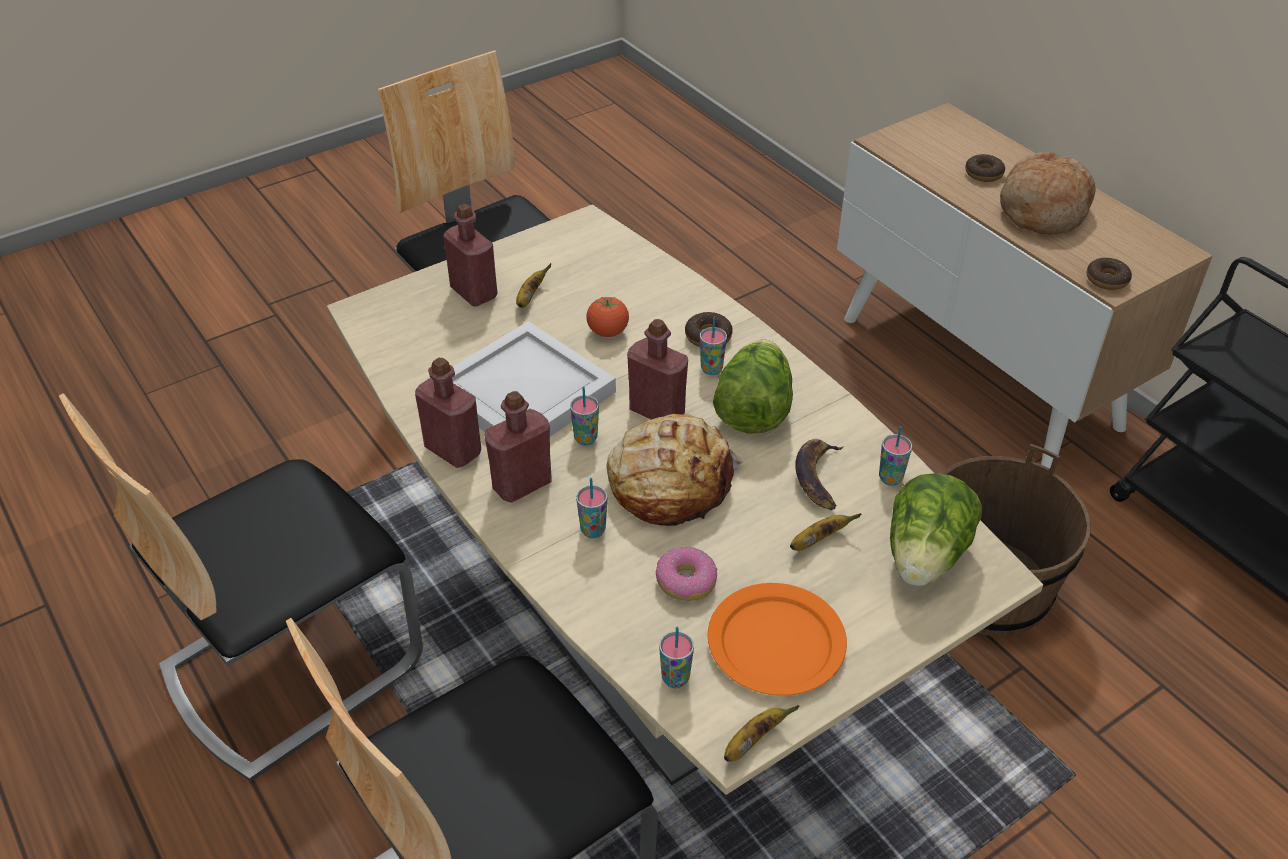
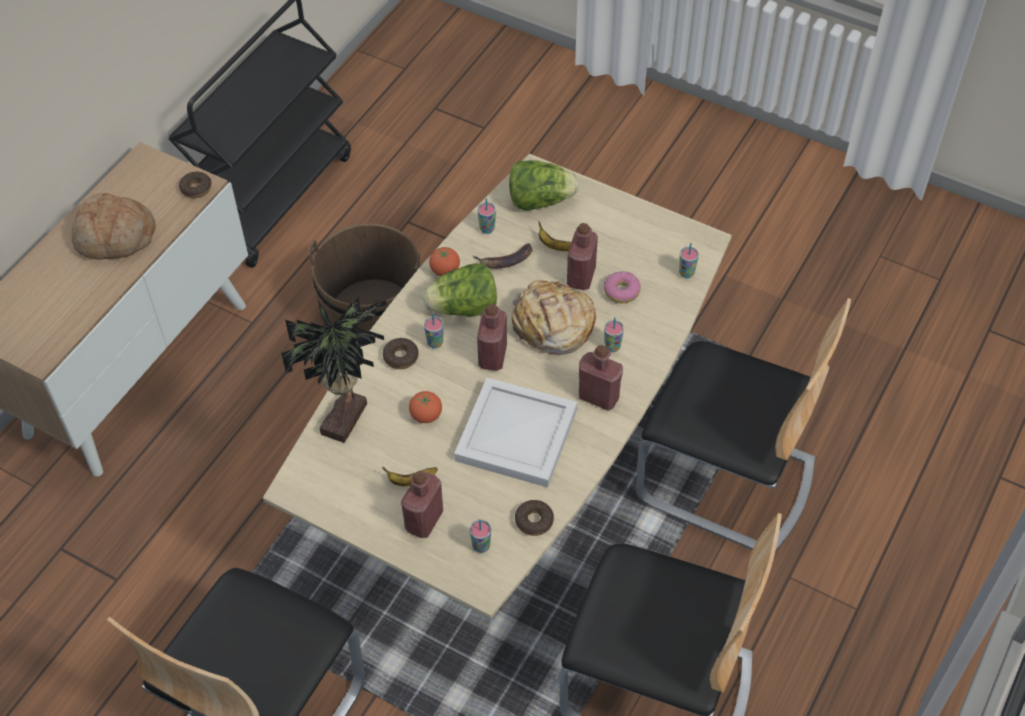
camera: 115 degrees left, 10 degrees up
(453, 450) = (592, 447): red bottle -> red bottle (581, 277)
(585, 439) = (540, 382): cup -> cup (481, 546)
(645, 276) = (348, 419): none -> potted plant
(753, 740) = (700, 233): banana -> none
(777, 643) = (637, 242): orange plate -> none
(830, 413) = (445, 271): none -> tomato
(983, 173) = (71, 281): donut -> donut (534, 521)

